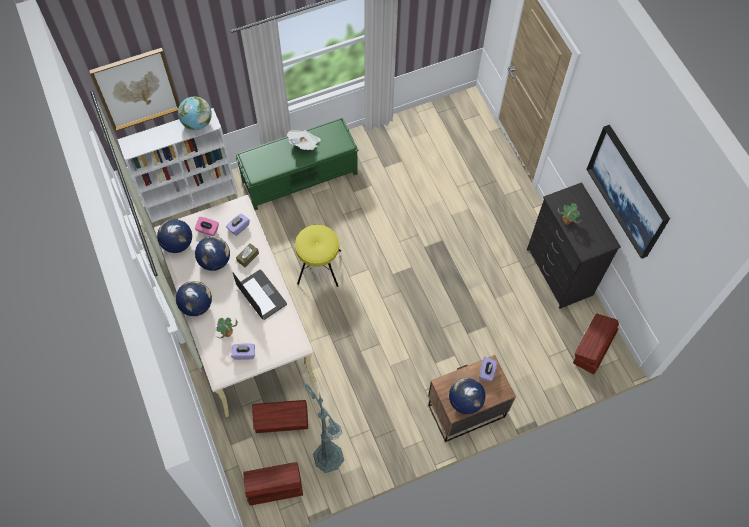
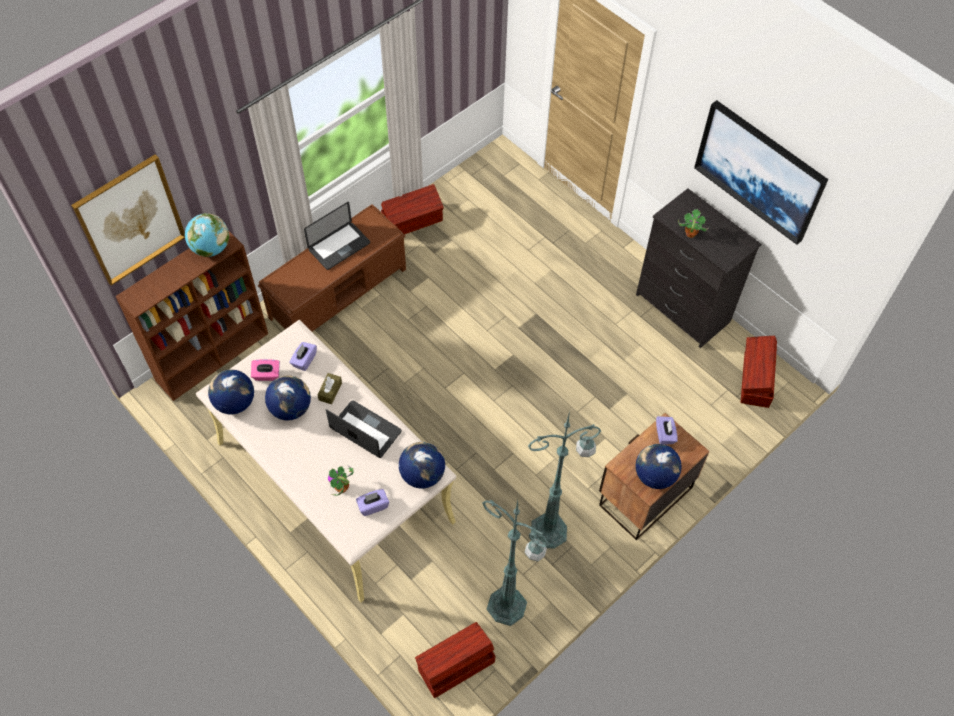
camera: 20 degrees left, 5 degrees down
(192, 197) = (213, 356): white bookcase -> brown bookcase
(196, 305) = (289, 468): globe -> globe (422, 474)
(282, 420) = (432, 582): brown storage box -> brown storage box (413, 221)
(300, 177) = (339, 292): green bench -> brown bench
(305, 144) = (339, 246): newspaper -> laptop
(319, 267) = (404, 389): yellow stool -> none
(384, 412) = (551, 531): none -> green floor lamp

